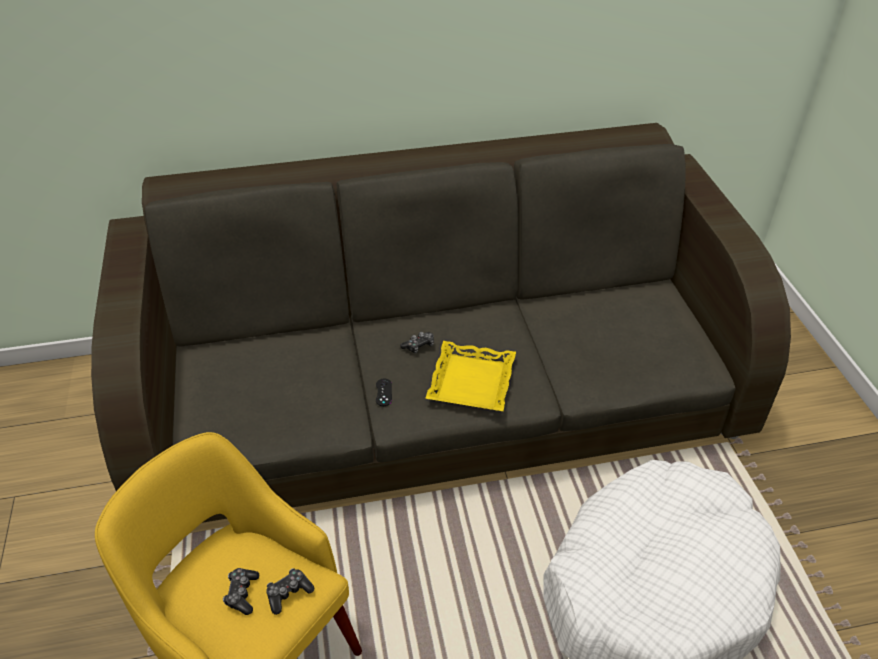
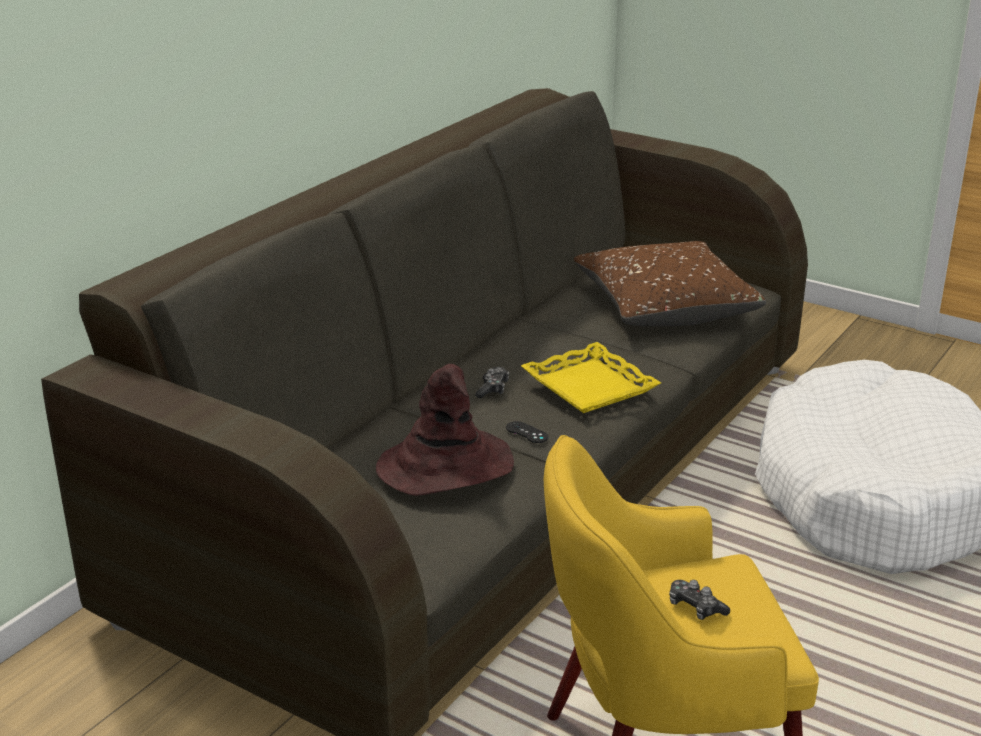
camera: 45 degrees left, 15 degrees down
(288, 593) = (731, 581): game controller -> none
(311, 386) = (446, 466): none -> brown hat
(626, 347) = (665, 307): none -> brown pillow

